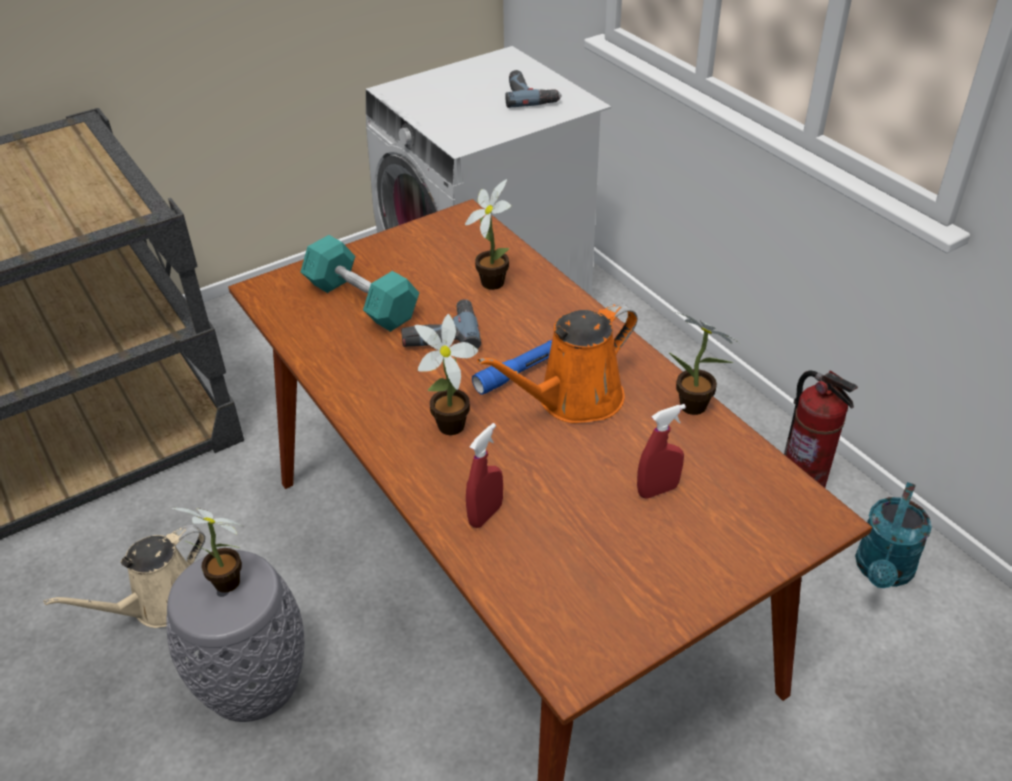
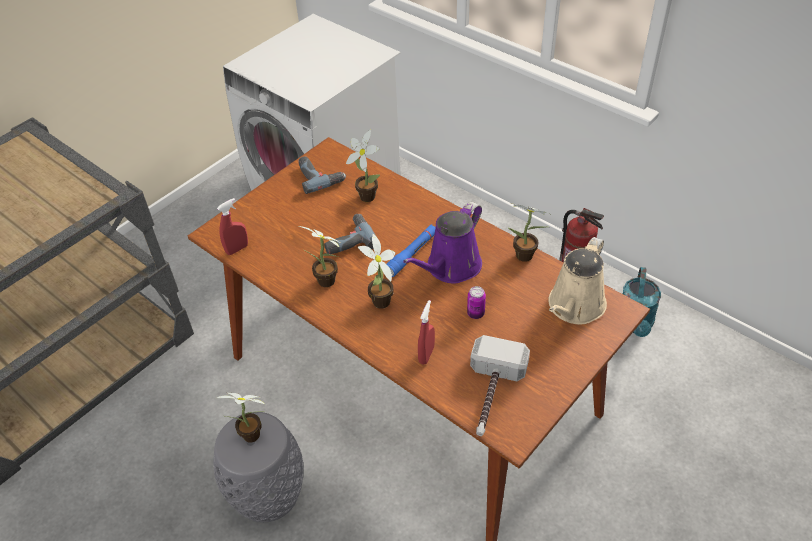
camera: 15 degrees left, 5 degrees up
(161, 604) = (183, 460): beige watering can -> beige watering can (574, 307)
(361, 301) = (285, 228): turquoise dumbbell -> none
(387, 384) = (328, 283): none -> potted plant
(530, 95) = (342, 52): power drill -> power drill (319, 176)
(561, 598) = (491, 395): none -> hammer
(573, 400) = (450, 267): orange watering can -> purple watering can
(585, 472) = (475, 313): none -> can
(657, 490) = (522, 315): red spray bottle -> red spray bottle (237, 249)

